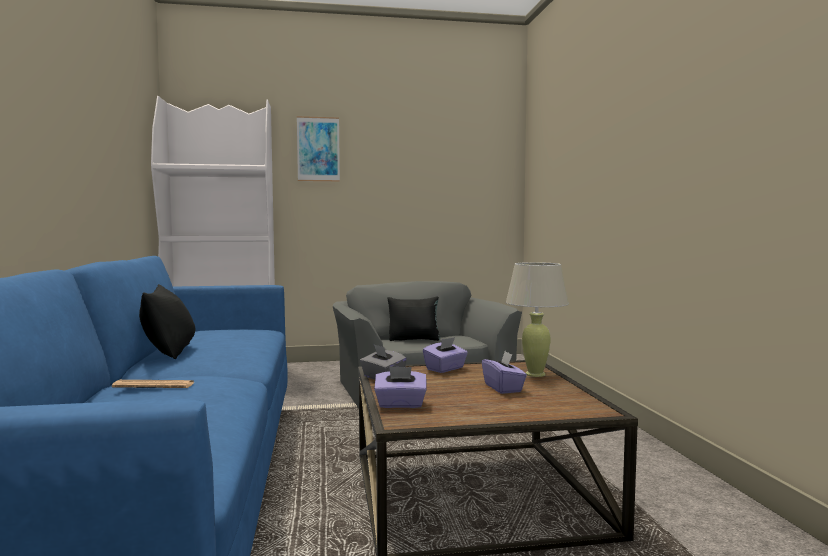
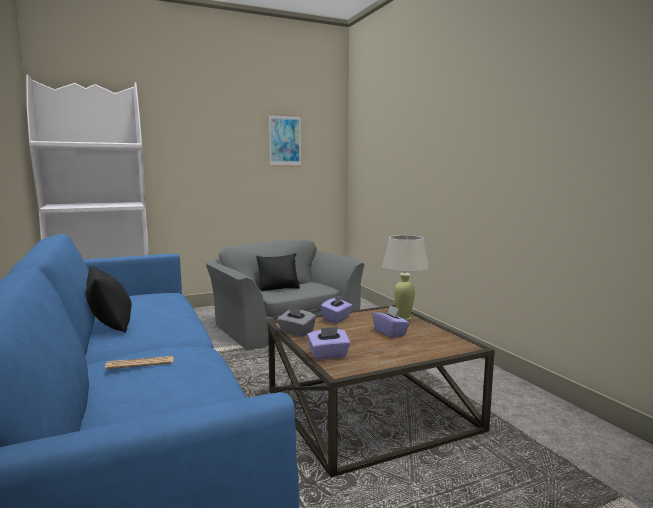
camera: 15 degrees left, 5 degrees up
(318, 149) = (179, 126): picture -> picture (285, 140)

